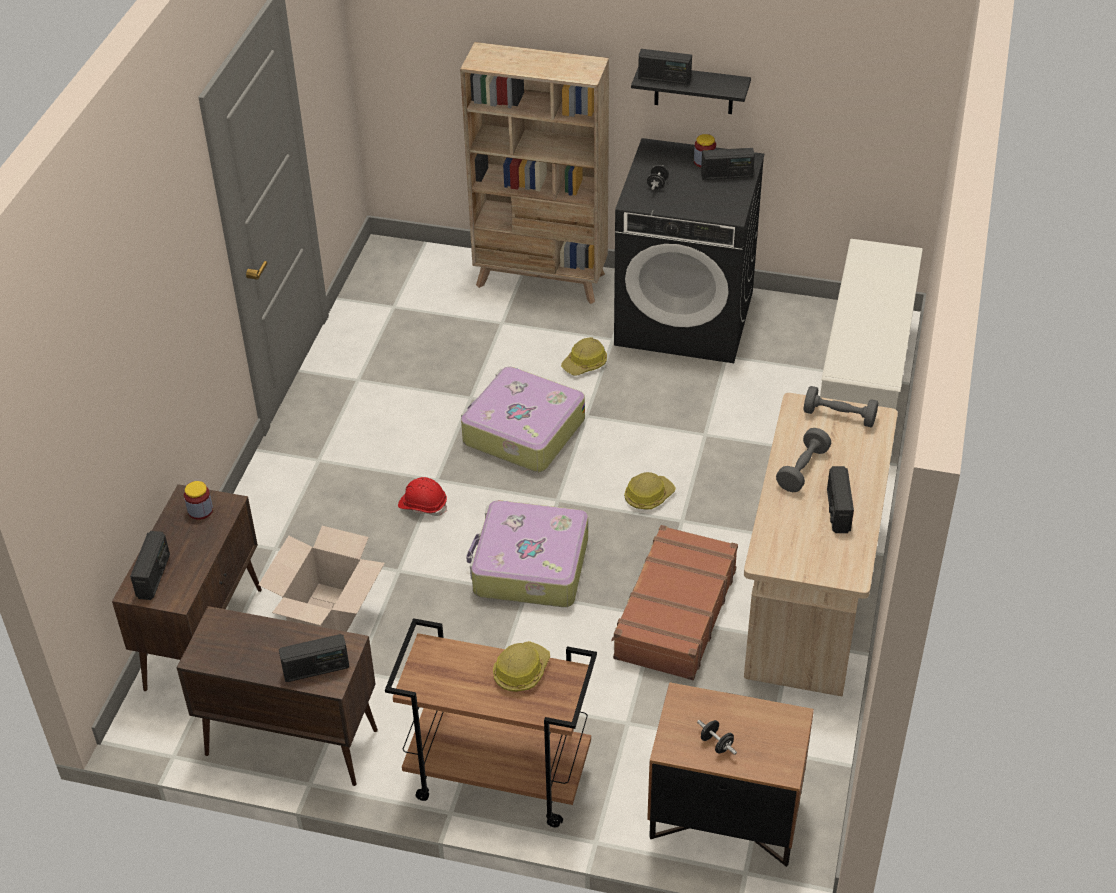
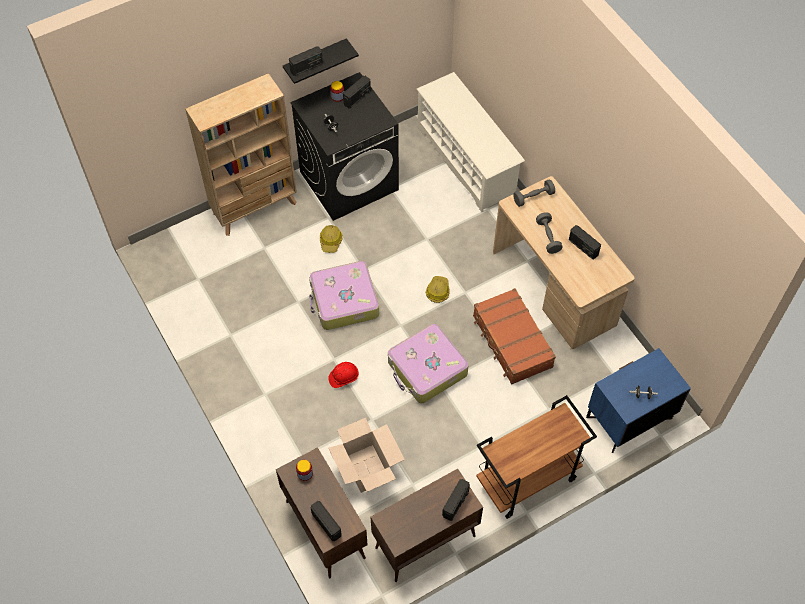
camera: 45 degrees left, 15 degrees up
(521, 671) = (542, 429): hard hat -> none
(724, 818) = (629, 419): brown nightstand -> blue nightstand

